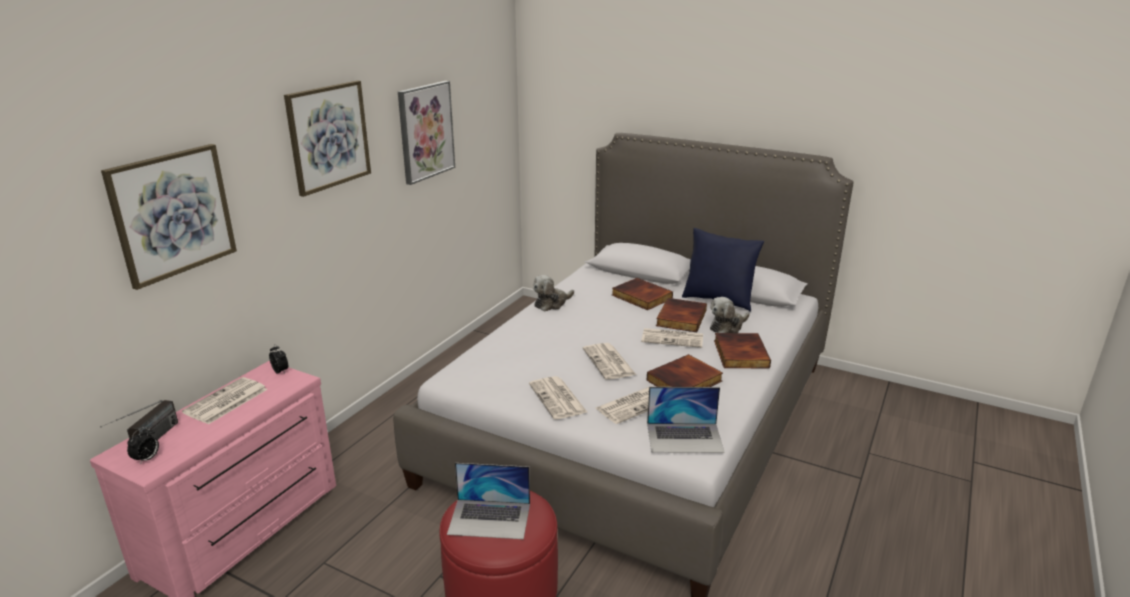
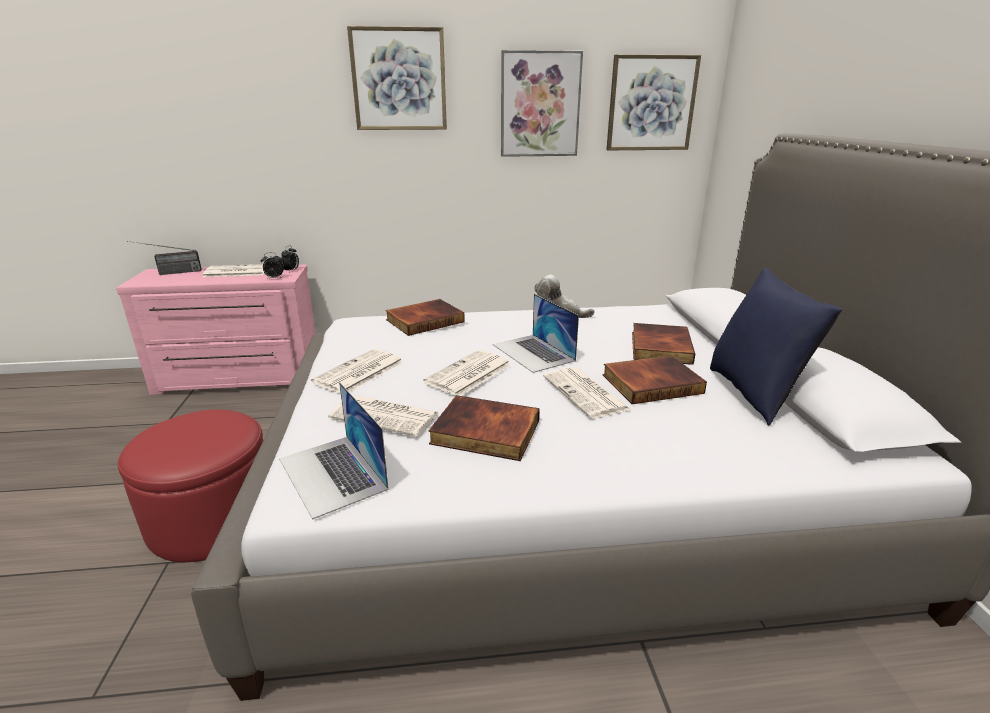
camera: 55 degrees right, 0 degrees up
(147, 459) = (149, 278): alarm clock -> alarm clock (274, 278)
(172, 214) = (226, 109): picture -> picture (651, 104)
(490, 518) = (185, 432): laptop -> laptop (533, 352)
(727, 327) = (688, 422): plush toy -> none
(739, 354) = (622, 453): book -> book (425, 320)

